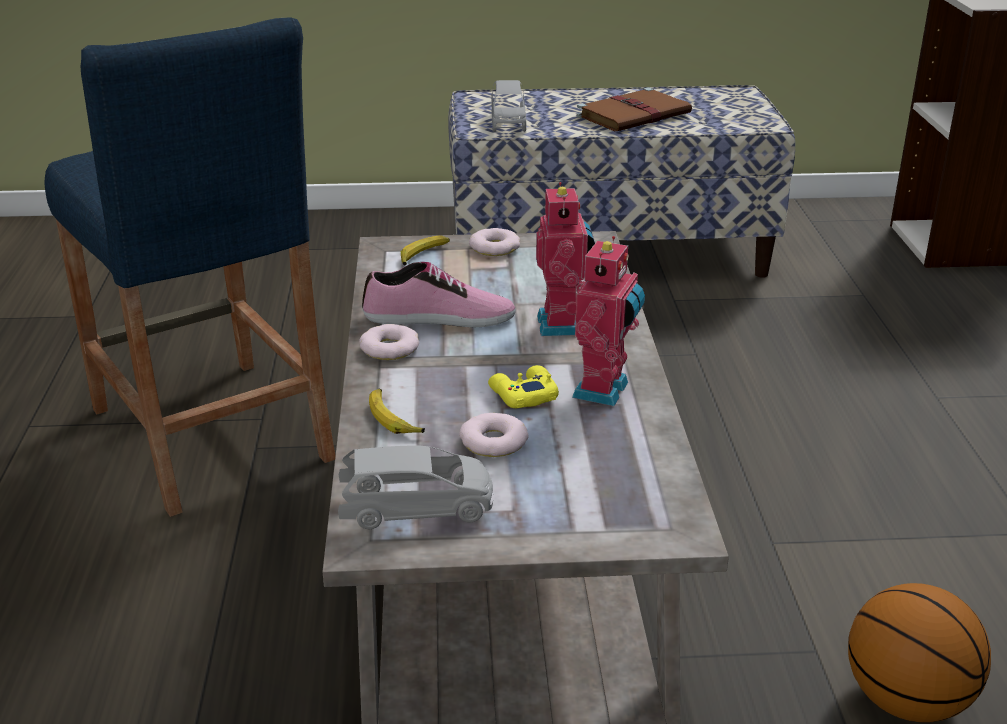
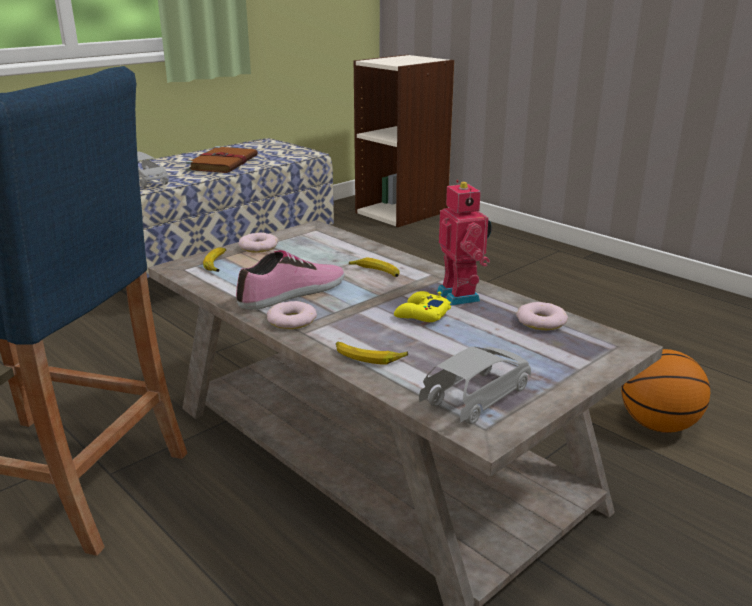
camera: 40 degrees left, 5 degrees down
(493, 442) = (452, 344): donut -> donut (541, 321)
(562, 324) = (376, 272): toy robot -> banana

